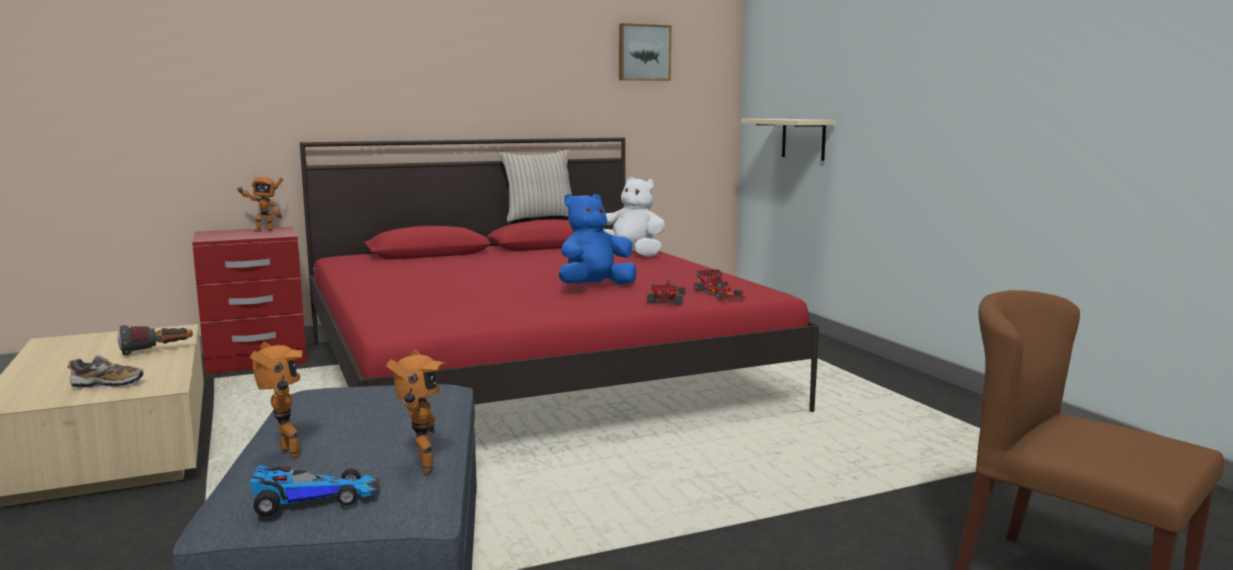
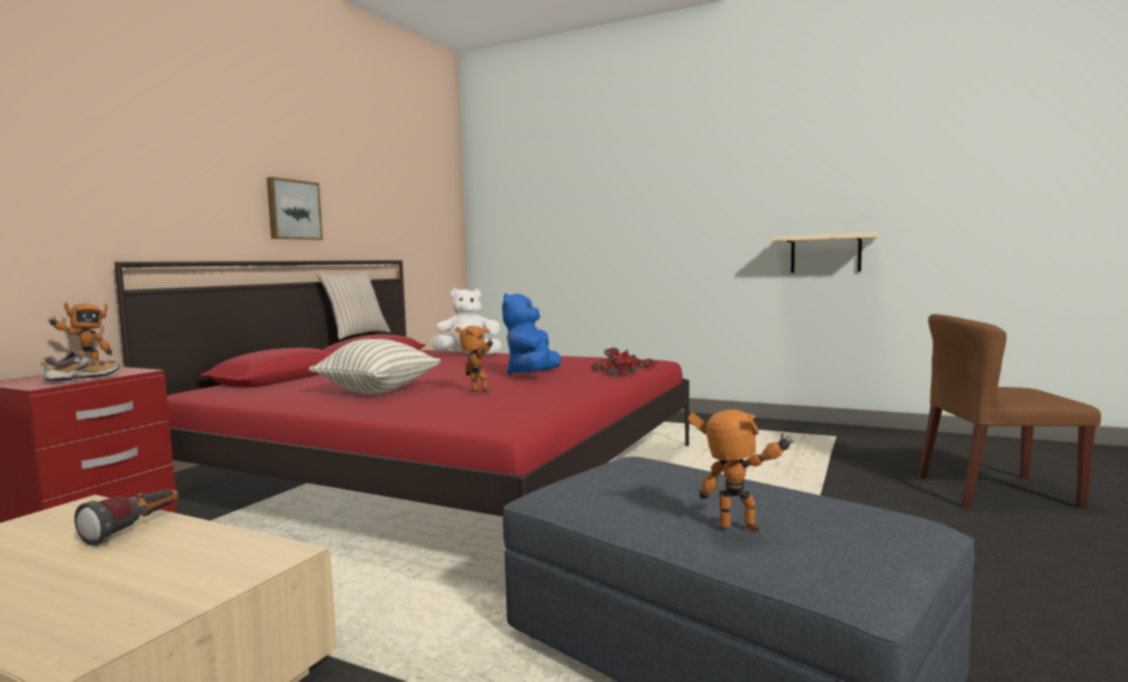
camera: 40 degrees left, 5 degrees down
(107, 385) = (185, 576): shoe -> shoe (82, 379)
(313, 497) = (880, 544): toy car -> none
(420, 468) = (846, 502): toy robot -> toy robot (478, 392)
(434, 279) = (378, 391): none -> pillow
(643, 52) = (406, 187): picture -> picture (293, 210)
(803, 139) = (544, 257): beige shelf -> beige shelf (825, 253)

